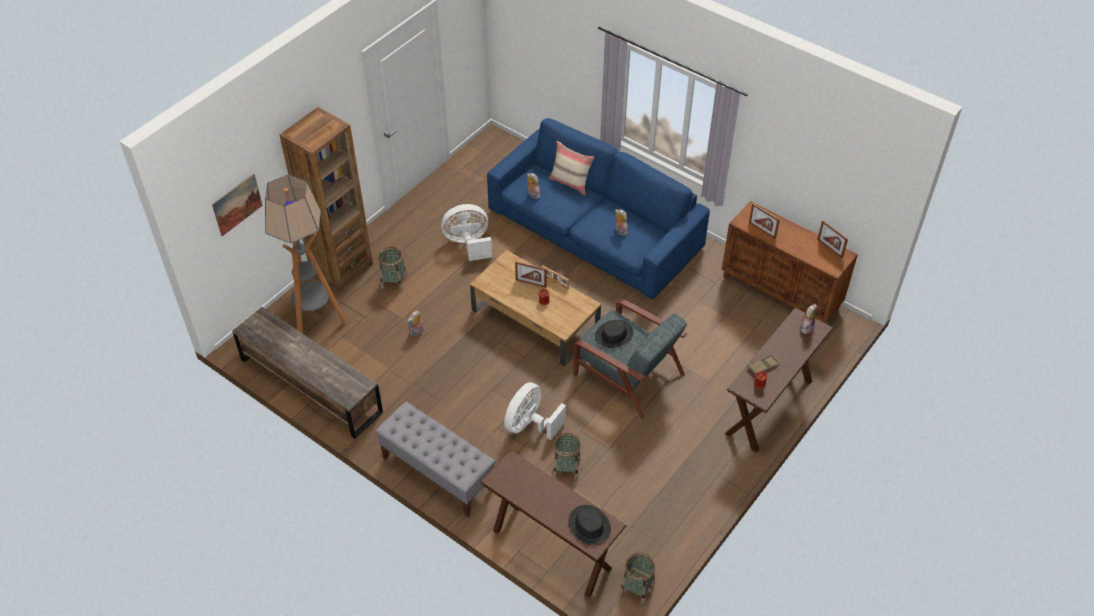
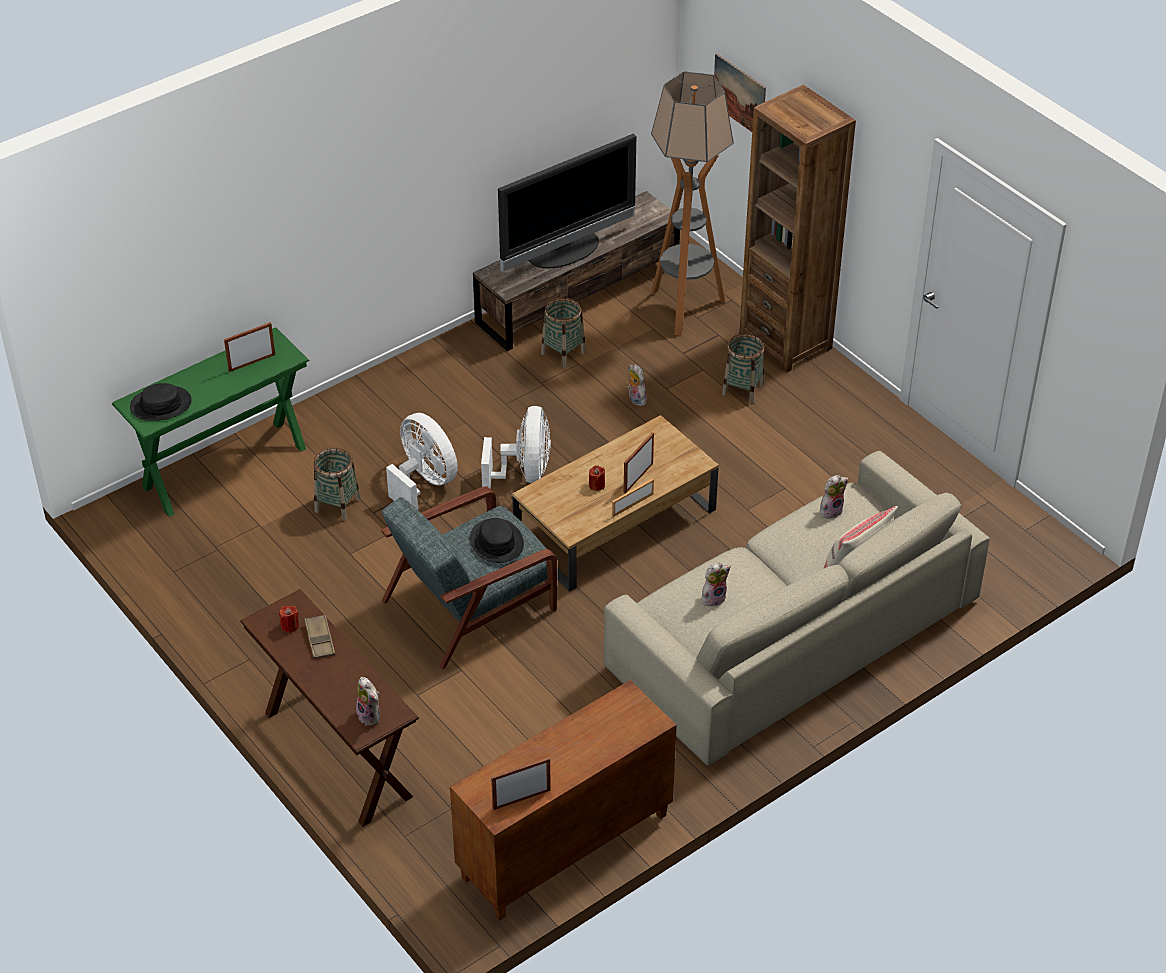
camera: 105 degrees right, 5 degrees down
(314, 361) = (566, 252): none -> television
(437, 473) = (388, 386): grey bench -> none
(468, 244) = (799, 478): white fan -> white fan (524, 474)
(551, 549) = (225, 467): brown console table -> green console table
(594, 229) = (792, 633): blue sofa -> beige sofa
(637, 588) = (128, 533): basket -> basket (563, 353)
(762, 230) = (597, 718): picture frame -> picture frame (252, 362)

